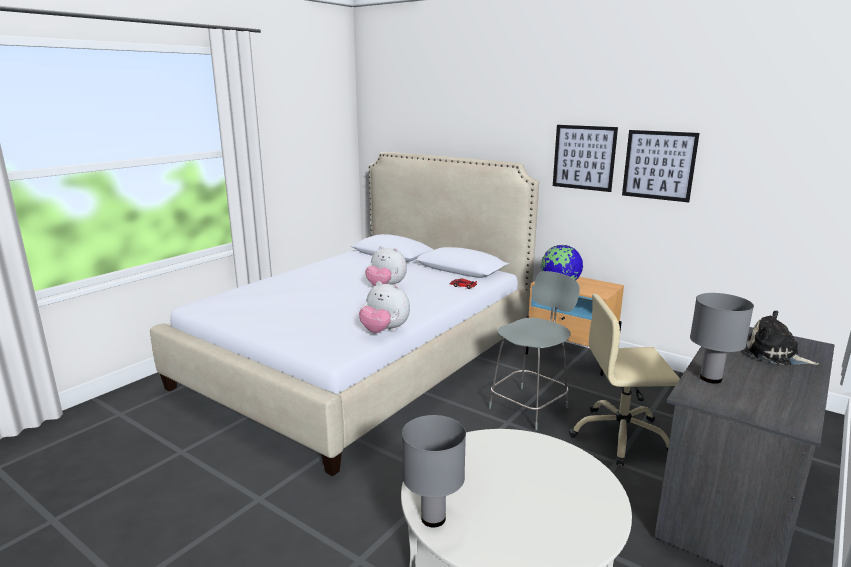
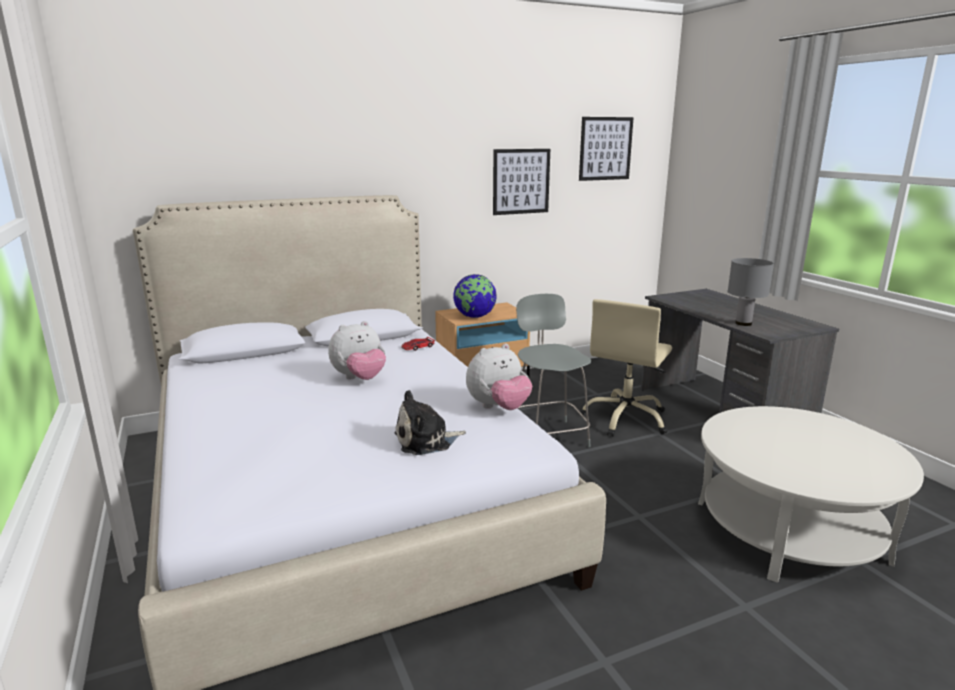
camera: 60 degrees left, 0 degrees up
(433, 519) = (843, 489): grey table lamp -> none
(584, 157) = (452, 181): picture -> picture (605, 148)
(775, 355) = (715, 302): plush toy -> plush toy (426, 441)

